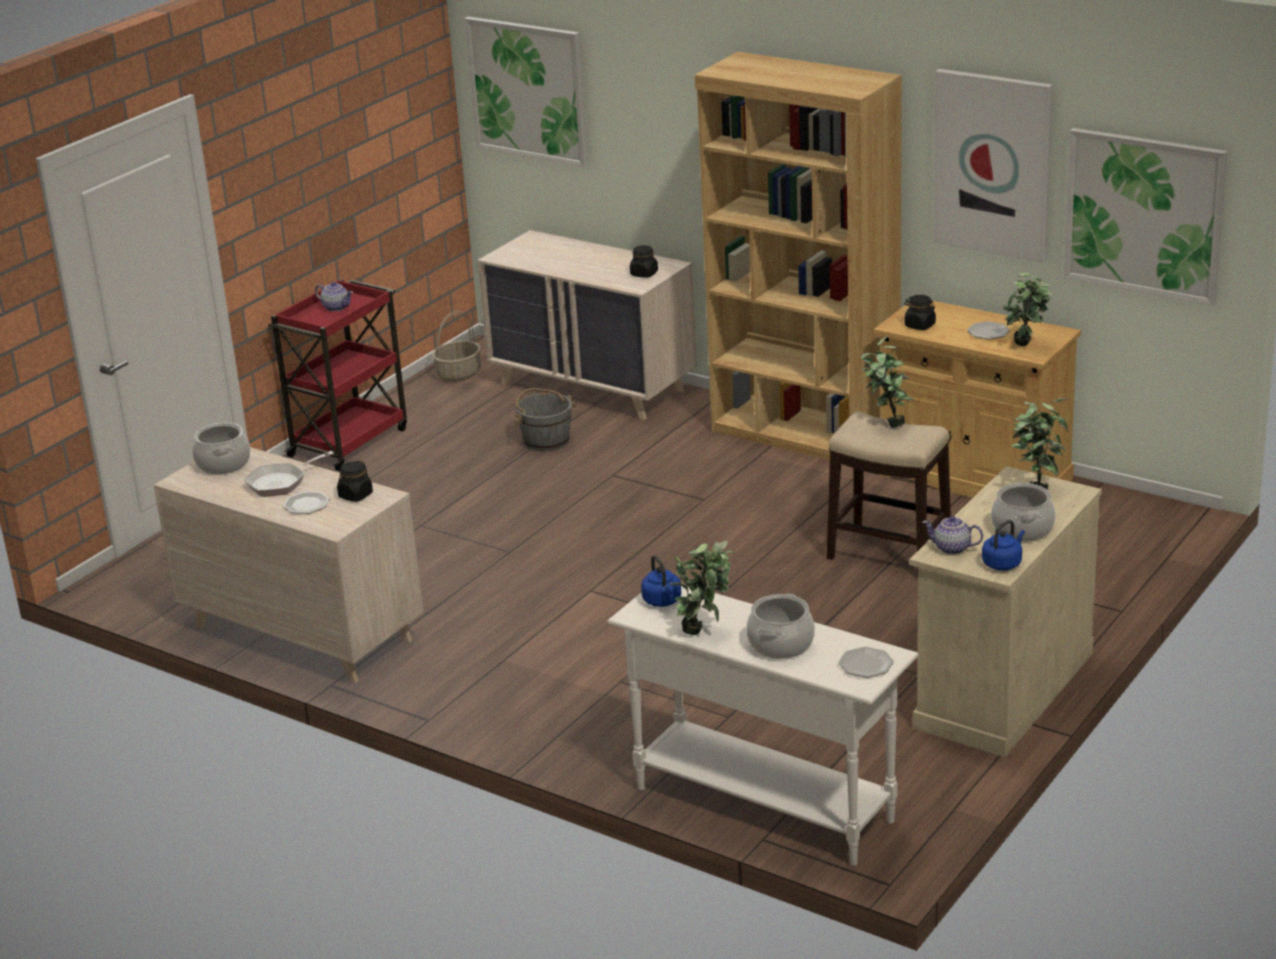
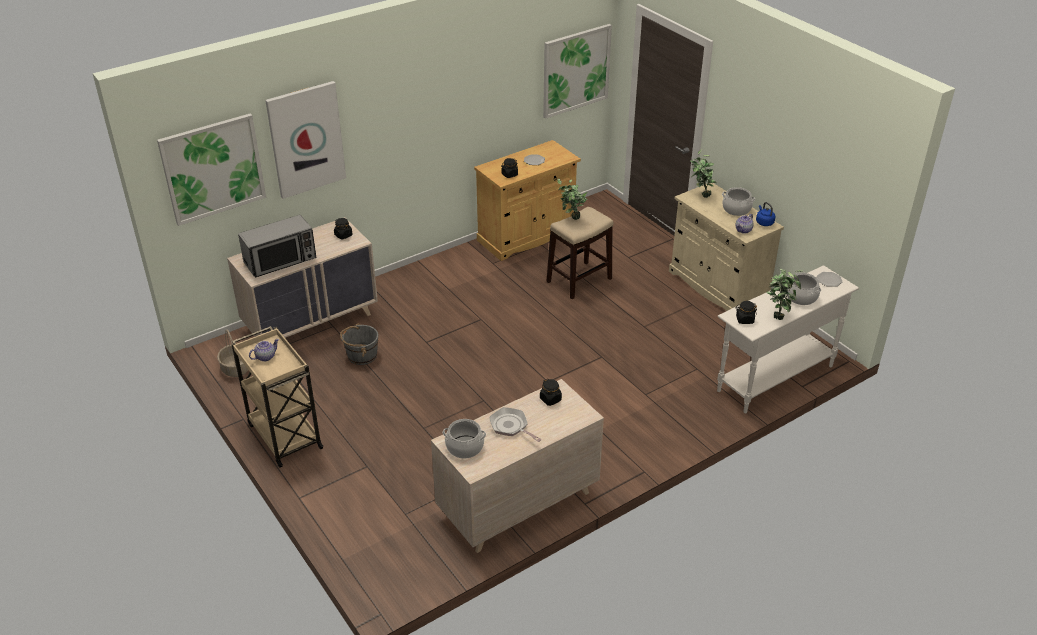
camera: 70 degrees left, 10 degrees up
(280, 483) = (511, 426): frying pan -> frying pan turned 150 degrees clockwise
(307, 504) = (548, 421): plate -> none
(350, 441) = (284, 435): red cart -> beige cart
(549, 258) = (280, 260): none -> microwave
(662, 602) = (744, 319): blue kettle -> black jar
(805, 435) = (440, 269): brown bookcase -> none
(993, 164) = (507, 78): picture -> picture (306, 139)
(1027, 347) = (559, 156): potted plant -> none

